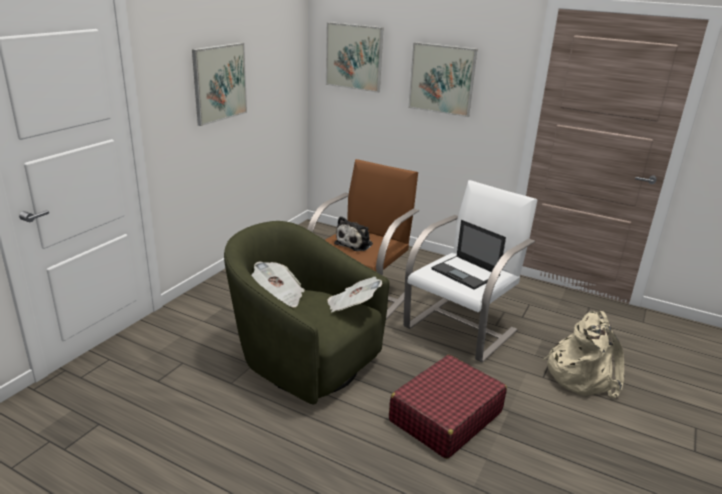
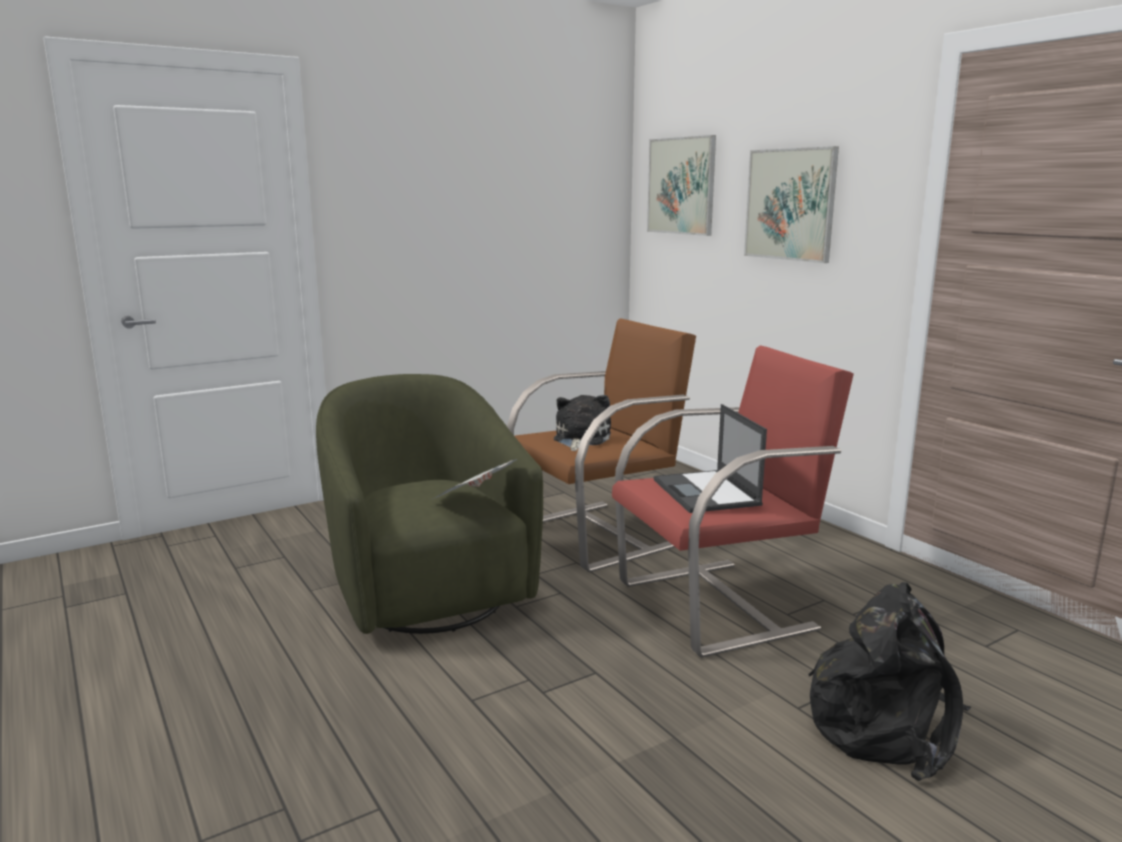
camera: 30 degrees right, 10 degrees down
(219, 83) = (455, 207): picture -> none
(279, 296) = (398, 476): newspaper -> none
(355, 243) = (580, 439): plush toy -> plush toy turned 135 degrees clockwise
(445, 416) = (552, 711): red suitcase -> none
(461, 328) = (717, 605): white armchair -> red armchair
(581, 375) = (885, 726): beige backpack -> black backpack

